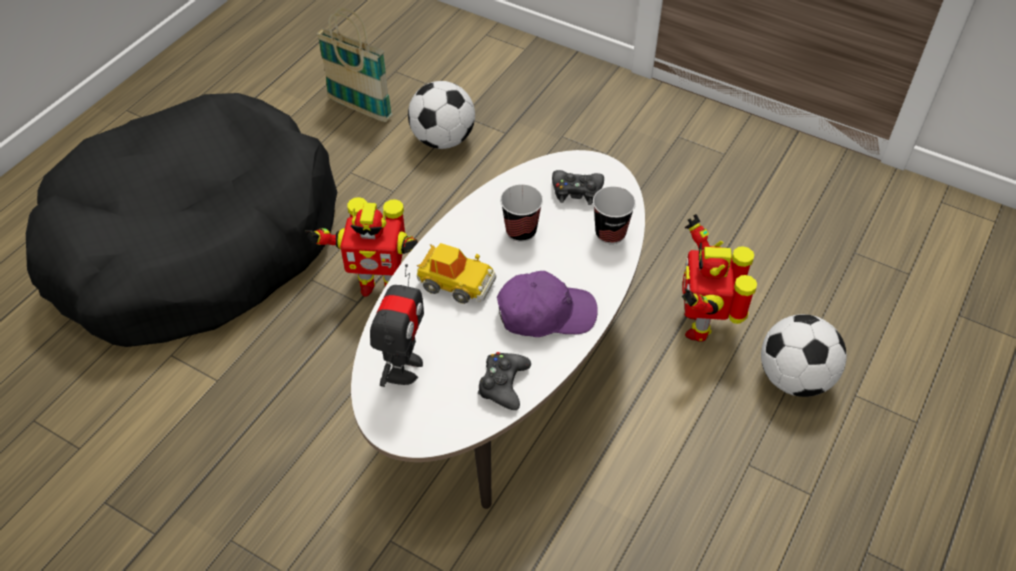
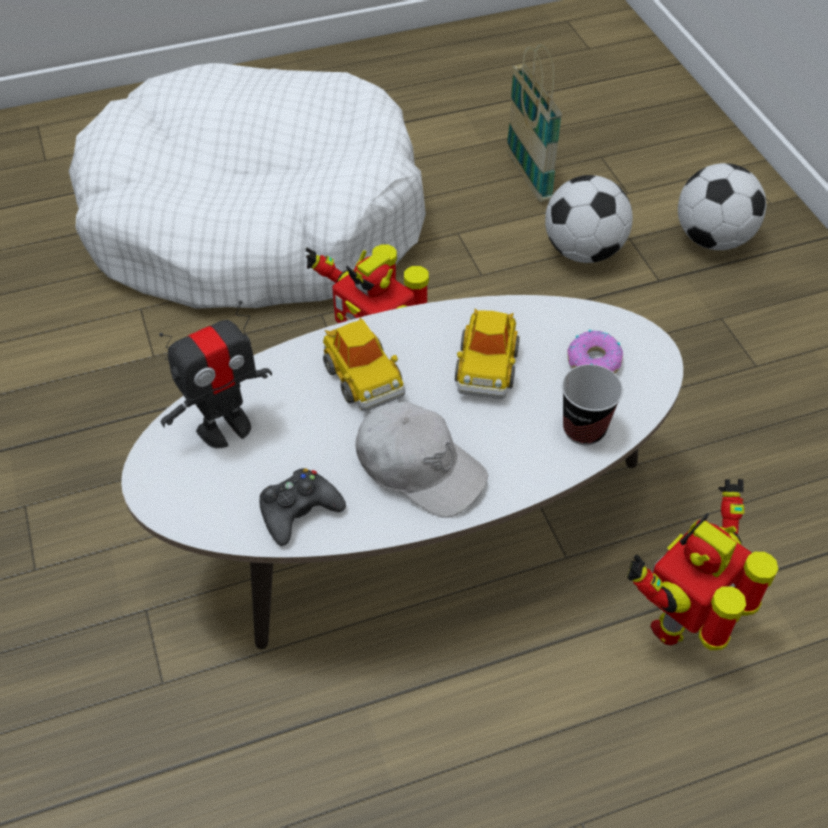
camera: 40 degrees right, 0 degrees up
(195, 244) = (255, 222): black dog bed -> white dog bed
(521, 231) = (486, 366): cup -> toy car
(545, 313) = (419, 468): purple cap -> white cap
(576, 191) = (594, 361): black game controller -> donut
(794, 378) = (739, 768): football -> football (712, 239)

